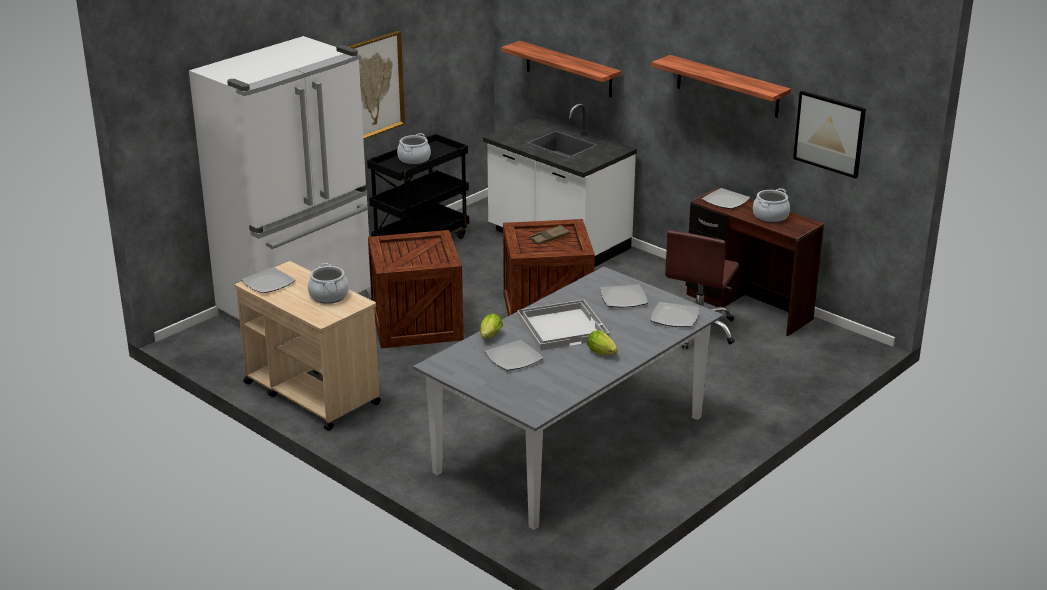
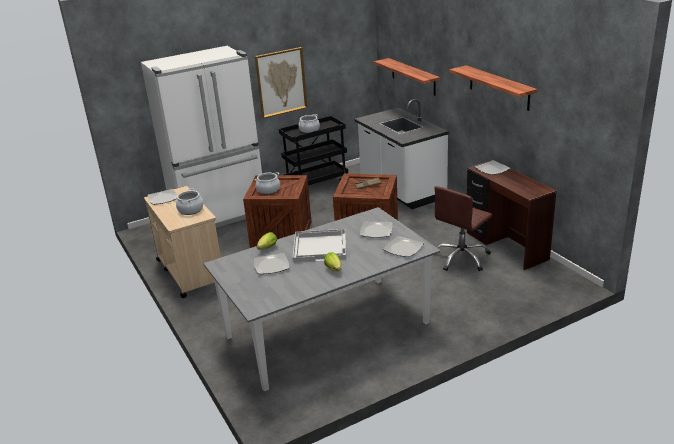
camera: 20 degrees right, 0 degrees up
(770, 216) = (518, 182): cooking pot -> cooking pot (268, 190)
(829, 133) = (561, 123): picture -> none

